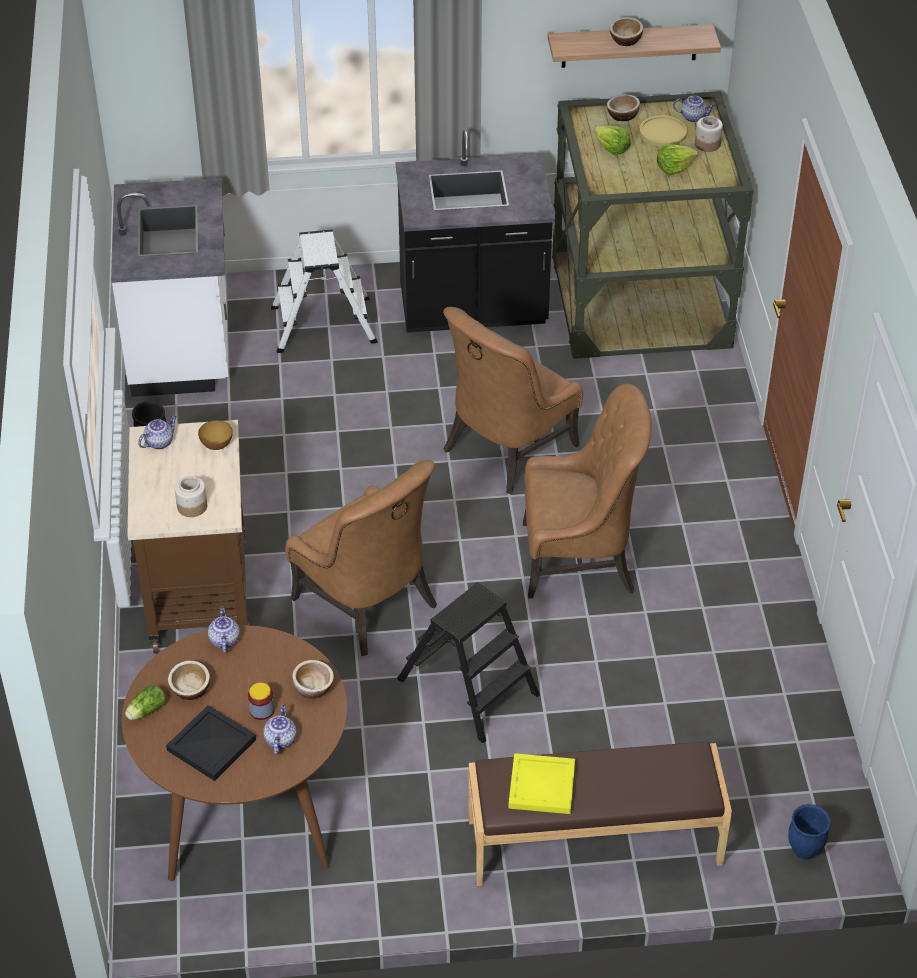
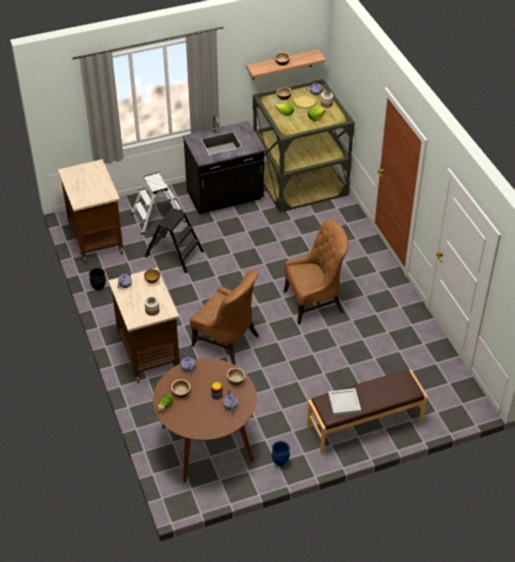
camera: 15 degrees left, 0 degrees up
(183, 345) = (95, 239): white counter -> brown cart
(213, 745) = (201, 414): black tray -> none
(468, 687) = (286, 369): black step ladder -> black step ladder (174, 254)
(508, 448) = (264, 259): brown chair -> none
(542, 787) = (344, 403): yellow tray -> white tray
(805, 850) = (455, 408): blue planter -> blue planter (280, 462)

